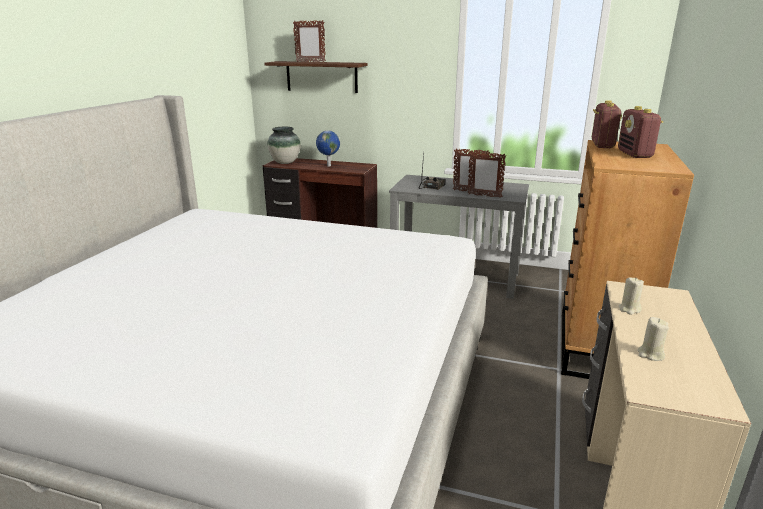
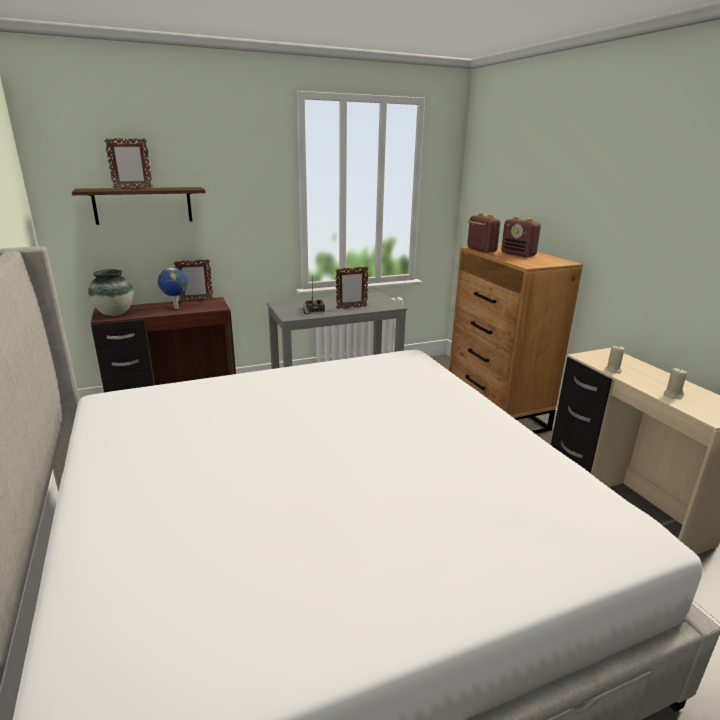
camera: 40 degrees left, 0 degrees up
(484, 196) = (370, 309): picture frame -> picture frame (196, 300)

